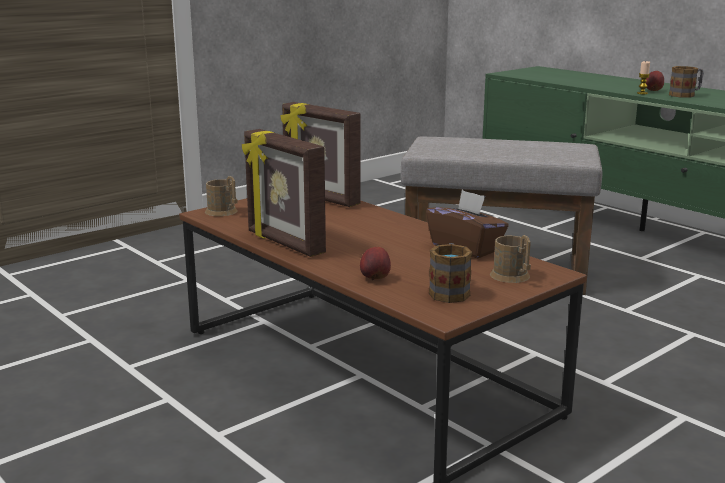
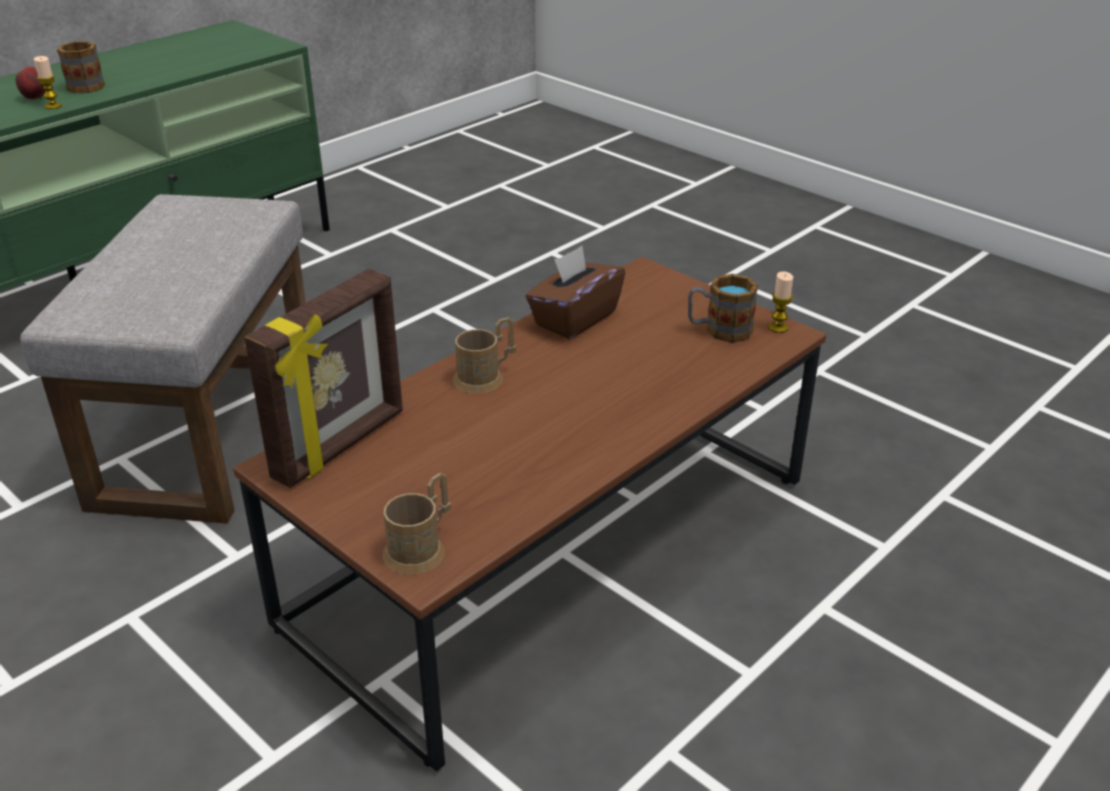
camera: 95 degrees left, 15 degrees up
(284, 243) = (581, 460): picture frame -> none
(375, 278) = (699, 377): apple -> none
(454, 312) = (778, 327): none -> candle
(513, 277) = (666, 293): brown mug -> brown mug (485, 377)

